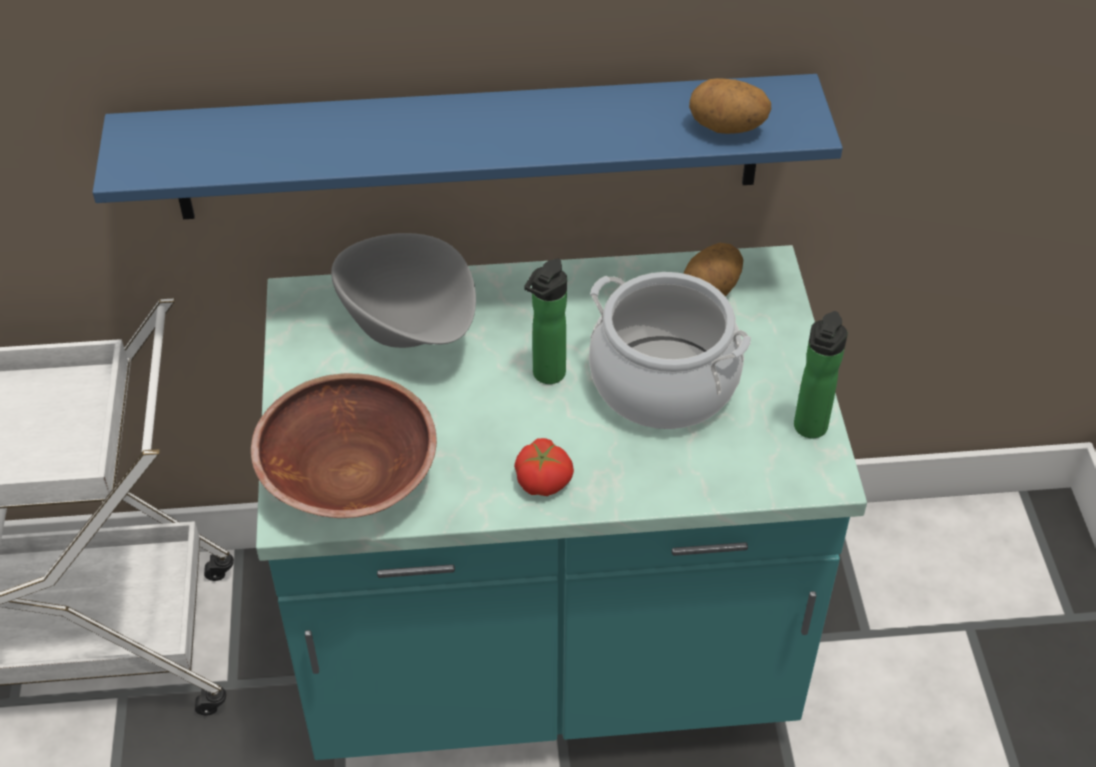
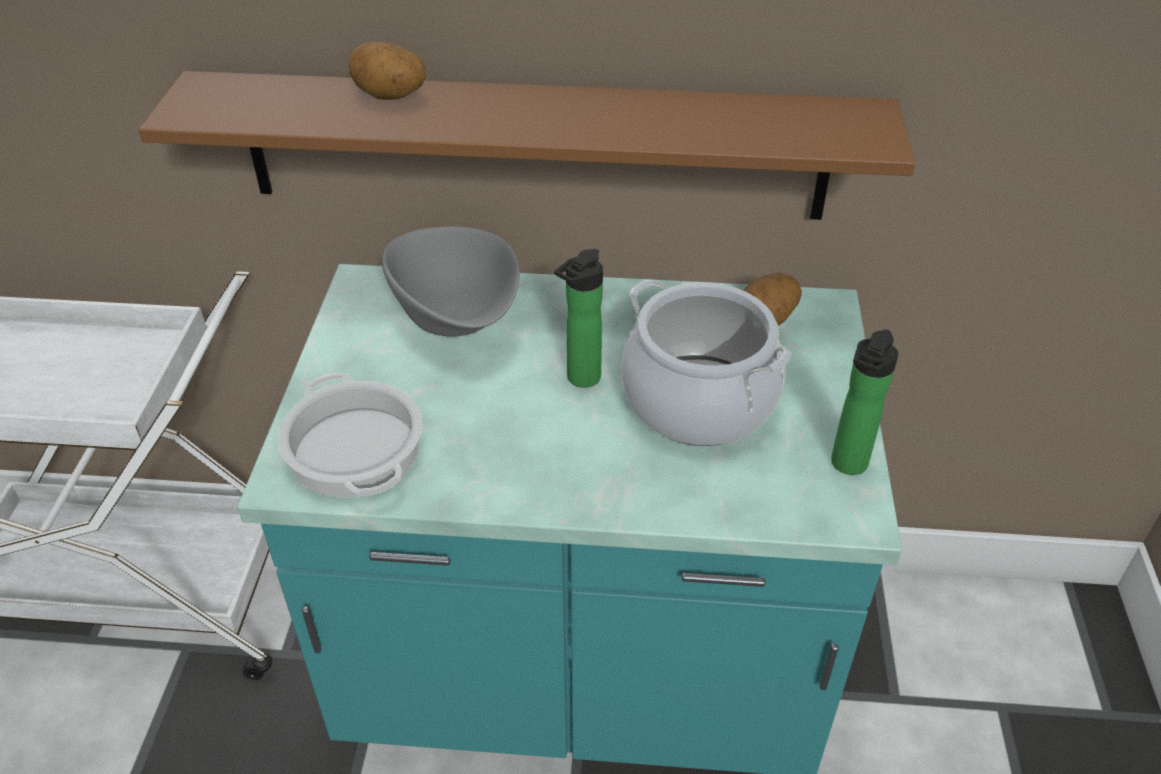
camera: 10 degrees right, 5 degrees down
(348, 477) = (353, 450): brown bowl -> cooking pot
(468, 147) = (535, 146): blue shelf -> brown shelf
(544, 480) = (552, 479): tomato -> none
(726, 129) = (792, 136): potato -> potato (389, 97)

